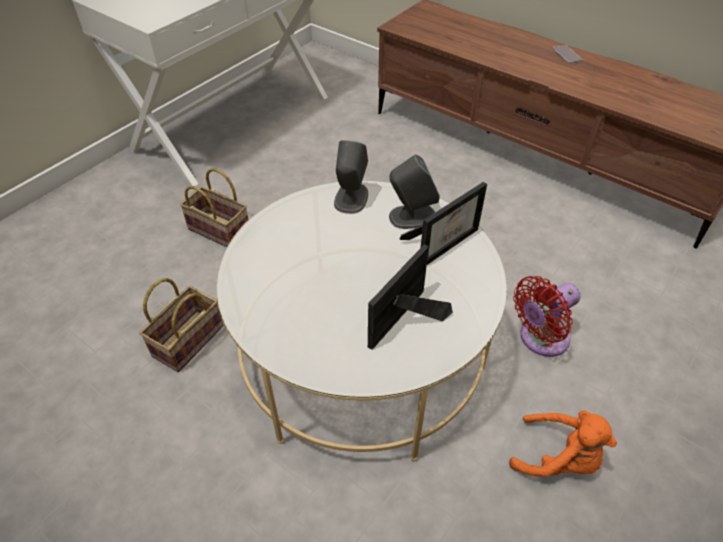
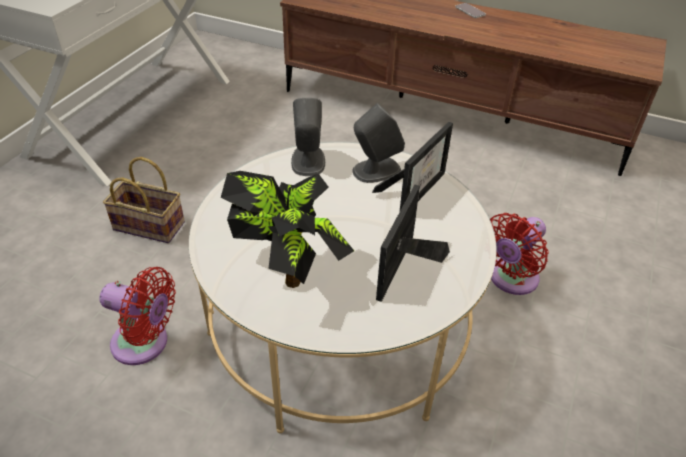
camera: 15 degrees left, 5 degrees down
(188, 339) = (145, 344): basket -> red fan
(299, 304) = (289, 270): none -> potted plant
(557, 458) = (563, 388): orange plush toy -> none

